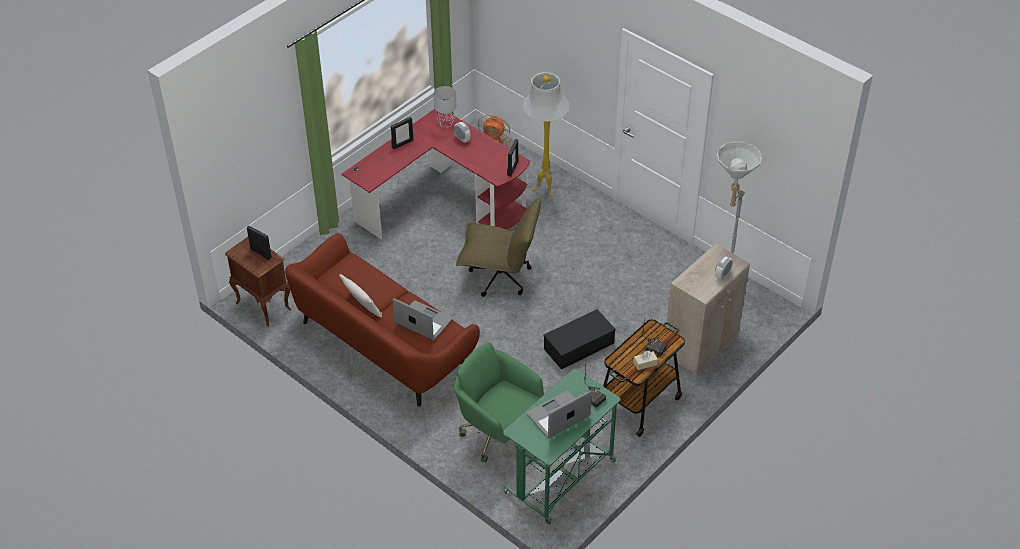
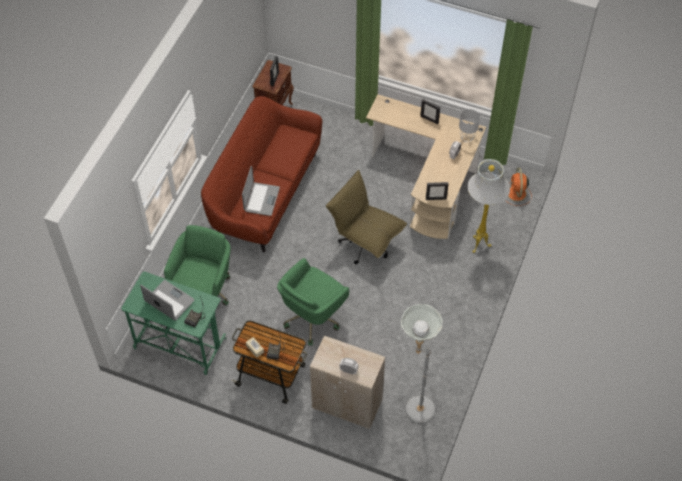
camera: 70 degrees right, 10 degrees up
(361, 306) = (263, 158): white pillow -> none
(442, 203) = (430, 181): red desk -> beige desk
(499, 277) = (366, 244): beige office chair -> beige office chair turned 135 degrees clockwise
(578, 347) = (313, 318): black storage box -> green office chair

